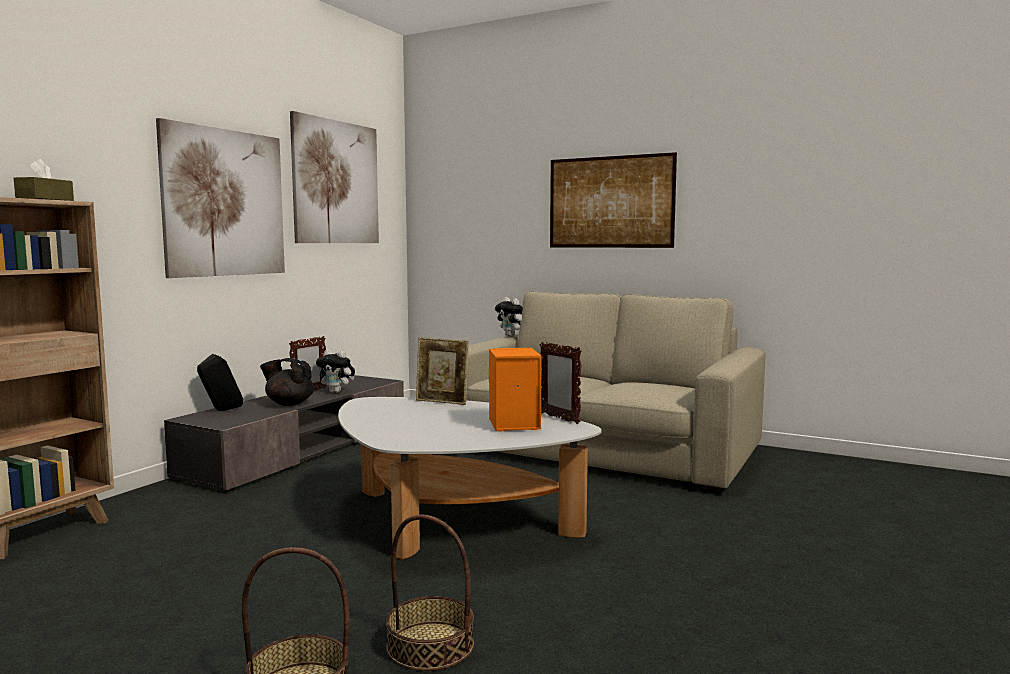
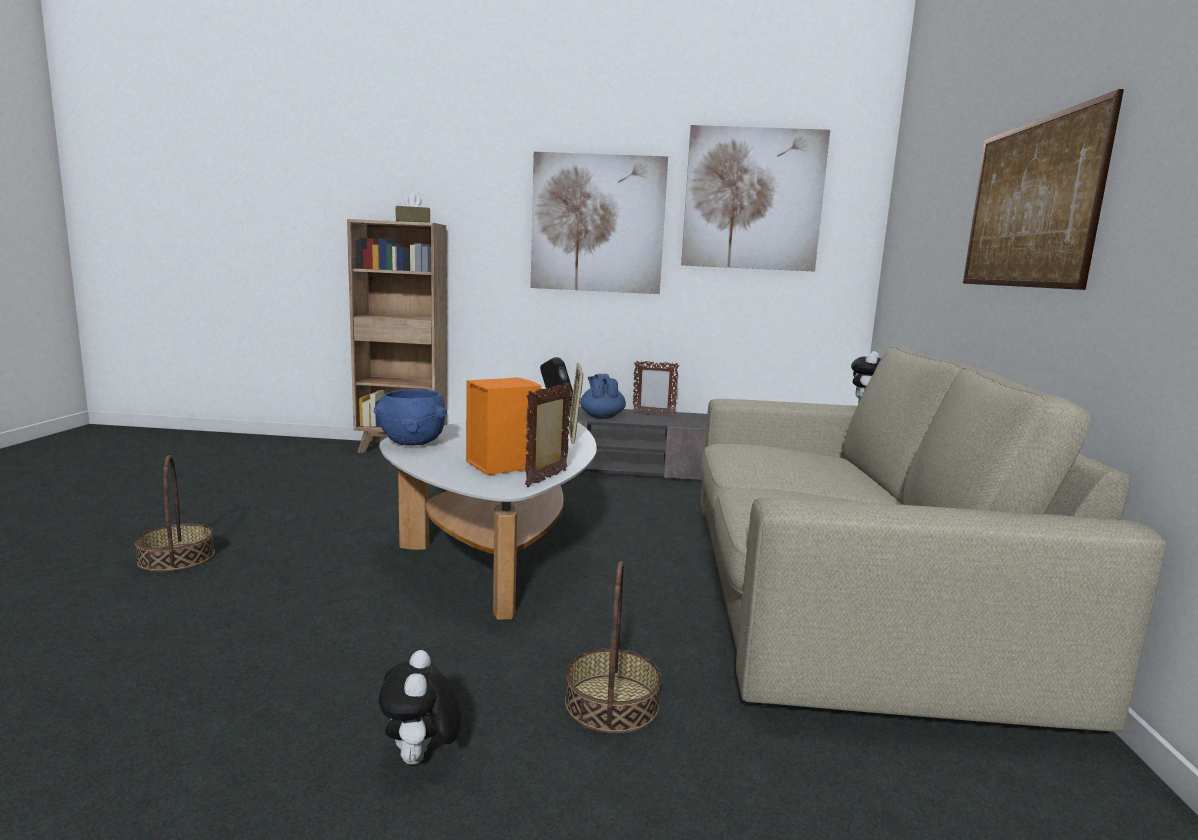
camera: 65 degrees right, 5 degrees up
(289, 404) = (601, 417): black teapot -> blue teapot
(337, 392) = (666, 421): plush toy -> plush toy (420, 759)
(411, 441) = (413, 443): none -> blue bowl
(430, 646) = (237, 585): basket -> basket (611, 703)

